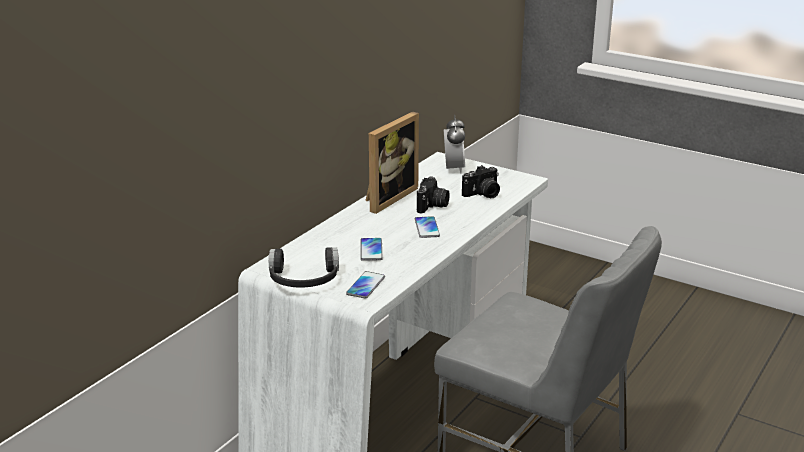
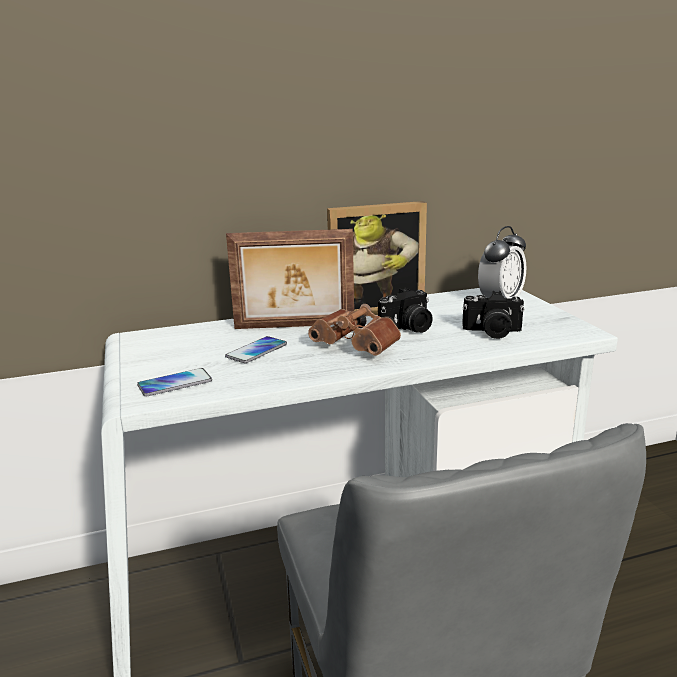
camera: 40 degrees right, 5 degrees down
(304, 280) = (137, 357): black headphones -> none
(361, 226) = (294, 327): none -> picture frame
(427, 228) = (359, 347): phone -> brown binoculars

